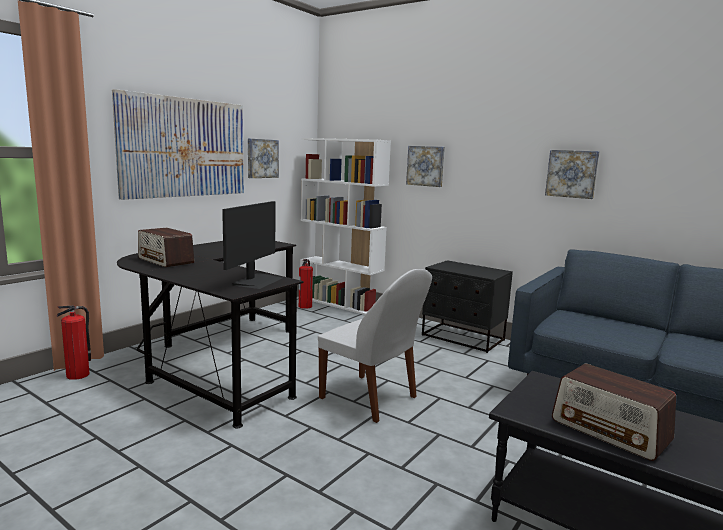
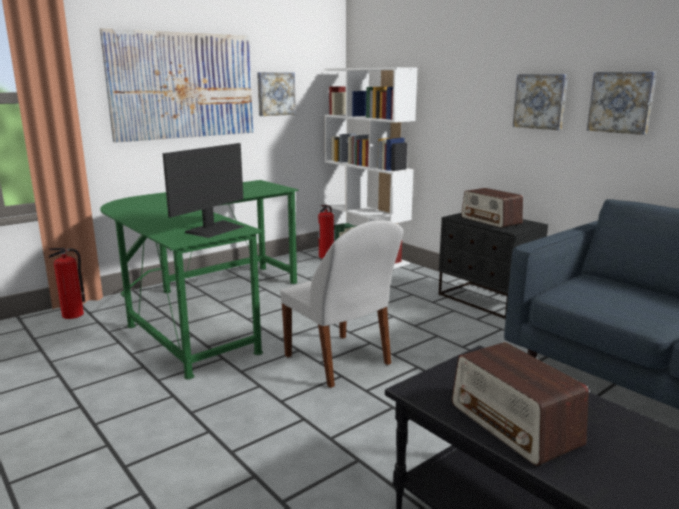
camera: 15 degrees right, 5 degrees up
(166, 260) = (148, 205): radio -> radio (491, 220)
(216, 361) = (204, 310): black desk -> green desk
(426, 166) = (455, 96): picture -> picture (540, 101)

